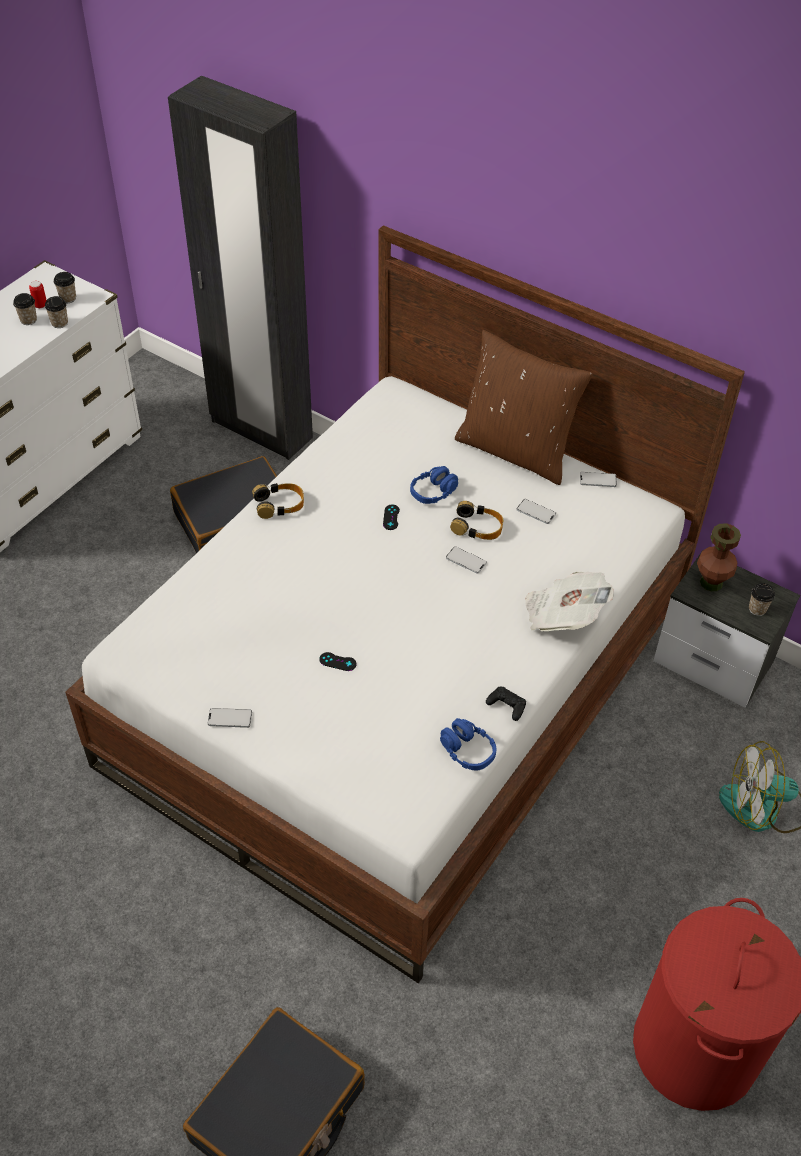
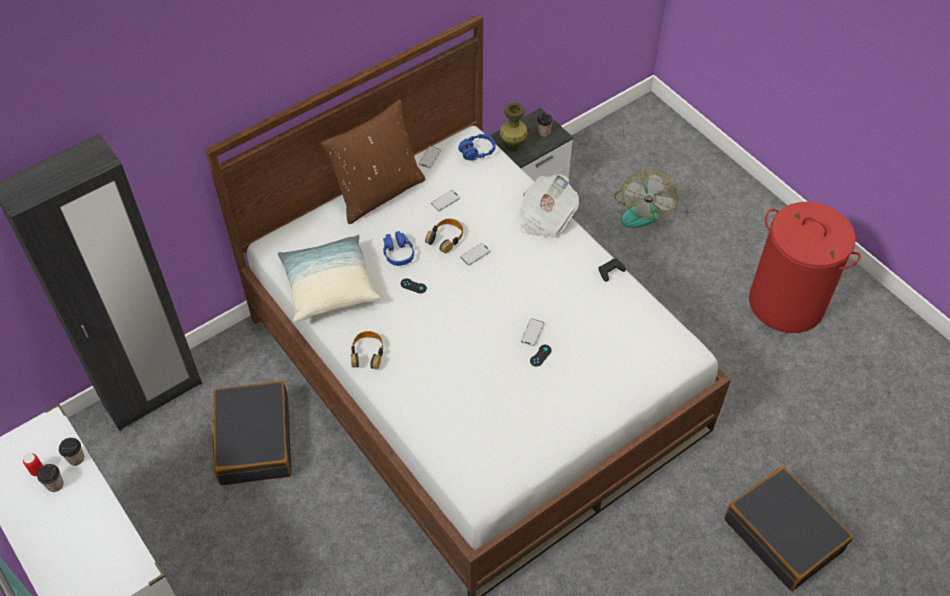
camera: 70 degrees left, 5 degrees up
(68, 298) = (41, 445): cup -> none
(230, 718) = (569, 434): phone -> phone (532, 332)
(358, 448) = (329, 286): none -> pillow
(467, 750) = (640, 303): blue headphones -> blue headphones (477, 151)
(711, 582) = (513, 146): brown vase -> green vase

